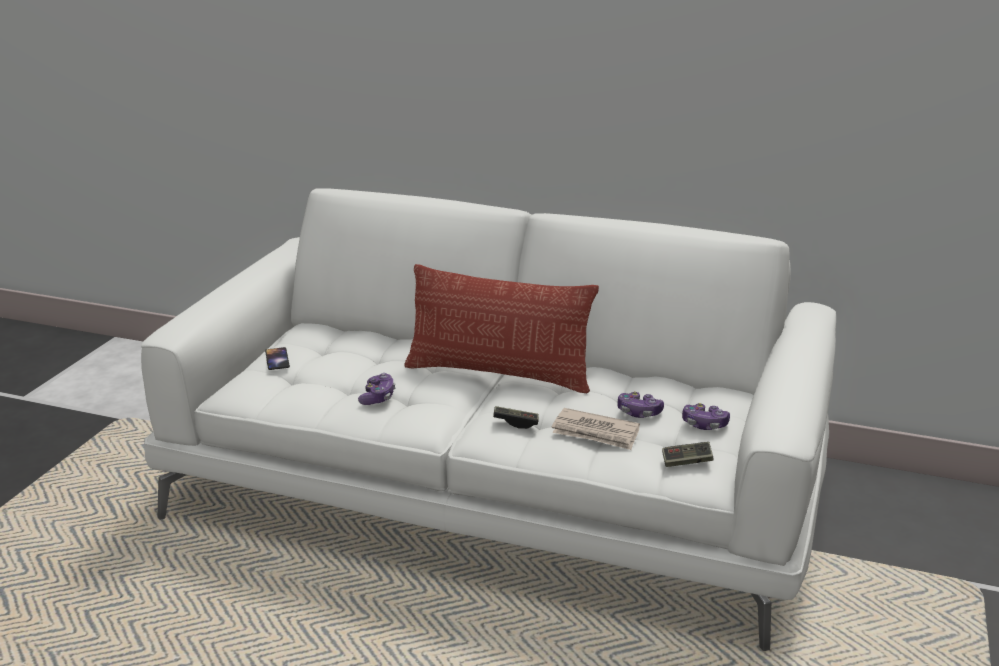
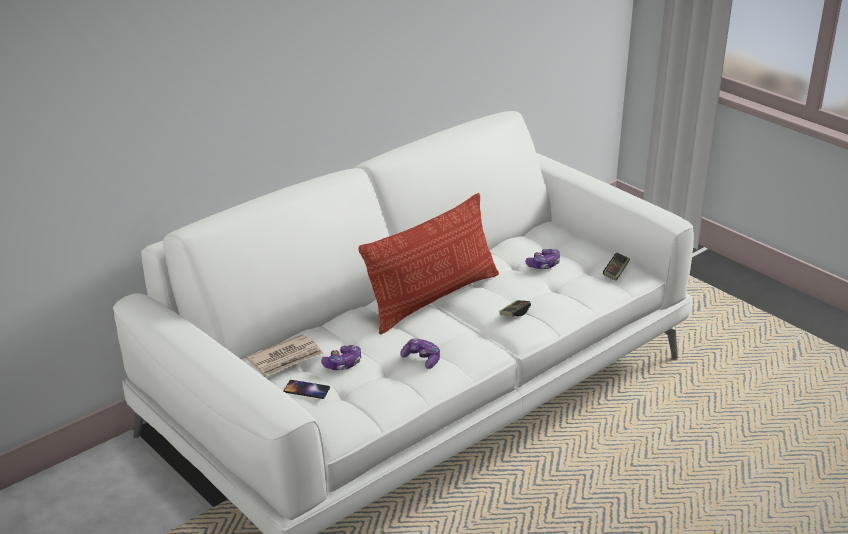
camera: 60 degrees left, 5 degrees up
(596, 433) = (556, 289): newspaper -> newspaper (286, 358)
(704, 424) = (580, 249): game controller -> game controller (343, 364)

